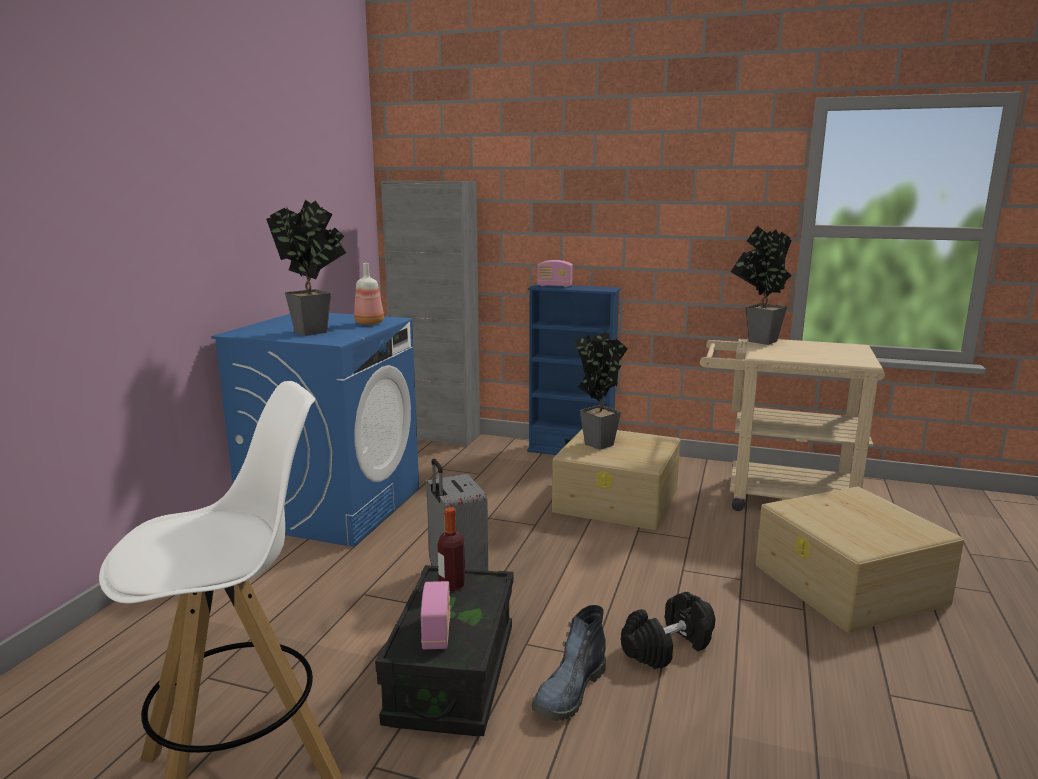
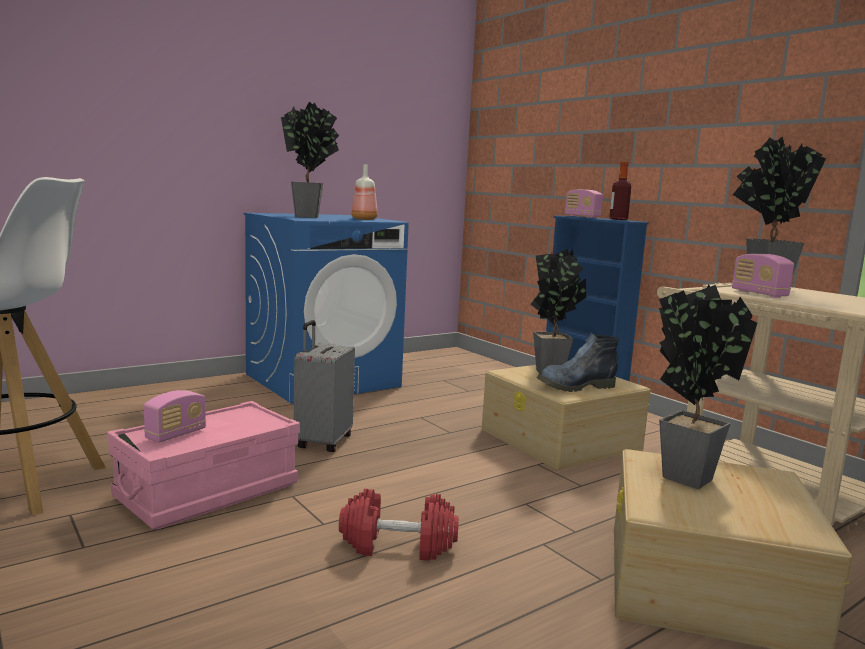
camera: 35 degrees right, 5 degrees down
(437, 436) = (480, 361): grey cabinet -> none
(452, 585) = (245, 417): bottle -> bottle (618, 219)
(452, 675) = (208, 491): black storage box -> pink storage box
(569, 692) = (262, 536): boot -> boot (575, 387)
(667, 647) = (397, 545): black dumbbell -> red dumbbell
(786, 356) = (759, 294): none -> radio
(823, 513) = (681, 474): none -> potted plant

